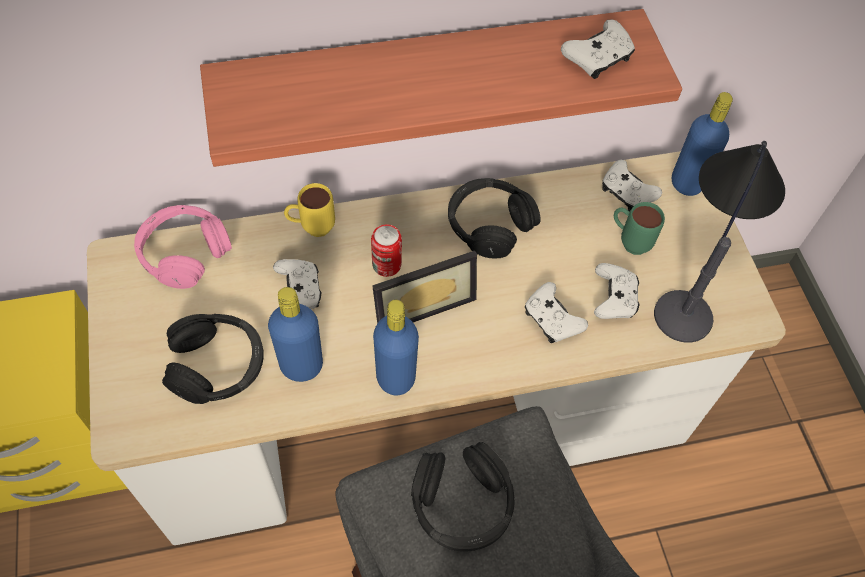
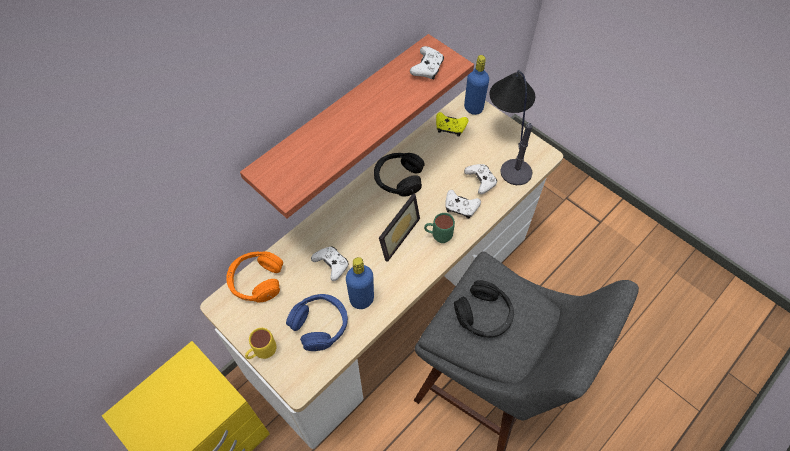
camera: 30 degrees left, 0 degrees up
(184, 253) = (256, 281): pink headphones -> orange headphones
(217, 365) = (320, 325): black headphones -> blue headphones
(311, 228) = (312, 230): yellow mug -> yellow mug (262, 353)
(386, 265) = (364, 227): can -> none
(395, 377) = (410, 277): blue bottle -> none
(626, 193) = (450, 128): white game controller -> yellow game controller
(629, 241) = (468, 150): green mug -> green mug (437, 237)

